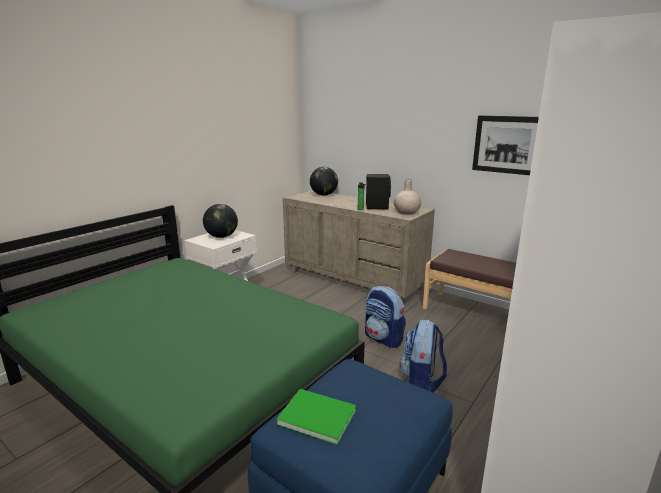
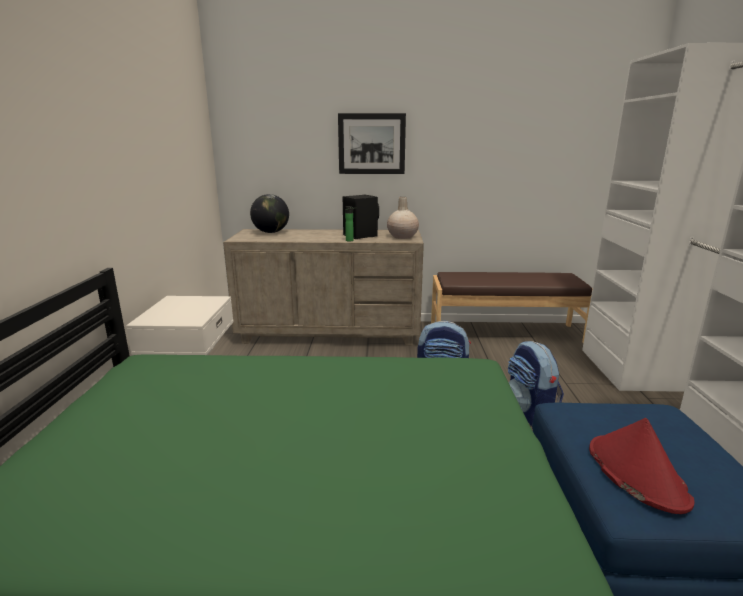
camera: 35 degrees left, 0 degrees up
(221, 237) = (183, 308): globe -> none
(316, 415) = (635, 473): green book -> red hat
(507, 144) = (493, 151): picture -> picture (371, 144)

